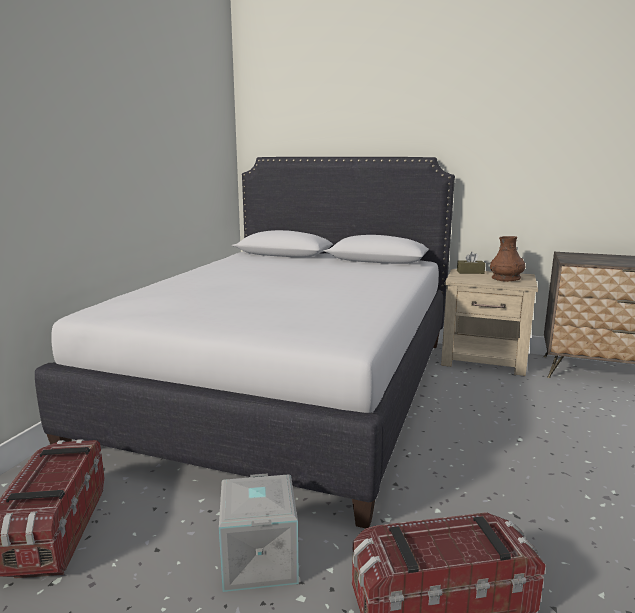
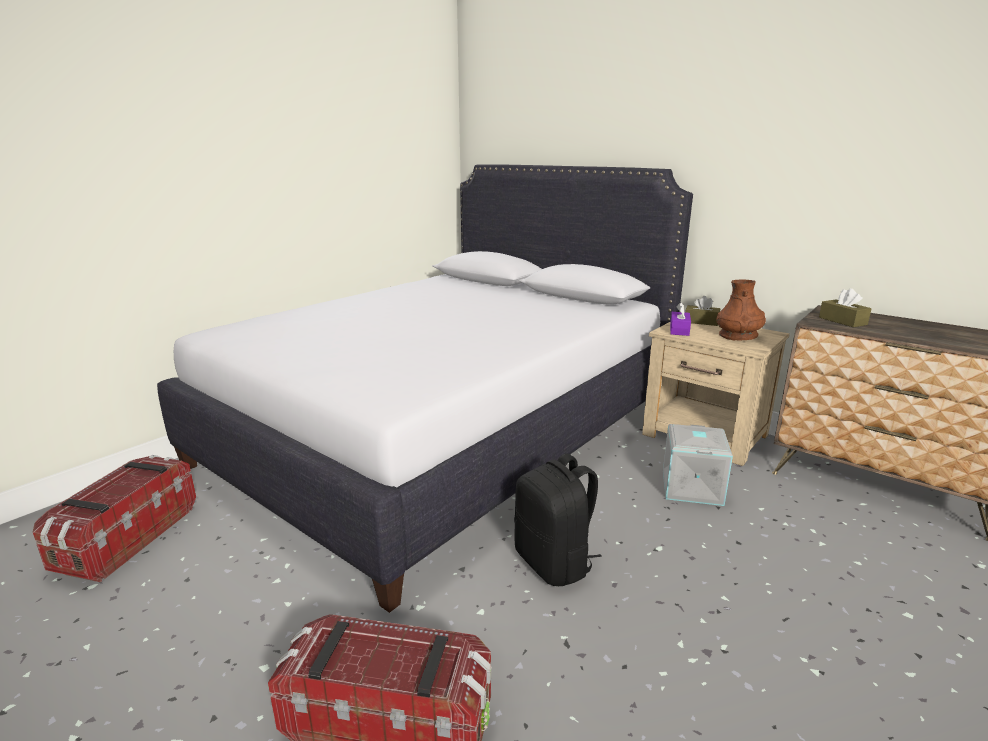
camera: 20 degrees right, 5 degrees up
(258, 559) = (260, 615): grey storage box -> grey storage box (690, 487)
(459, 464) = (554, 563): none -> black backpack
(463, 278) = (679, 330): none -> purple tissue box
(583, 259) = (842, 321): none -> brown tissue box

